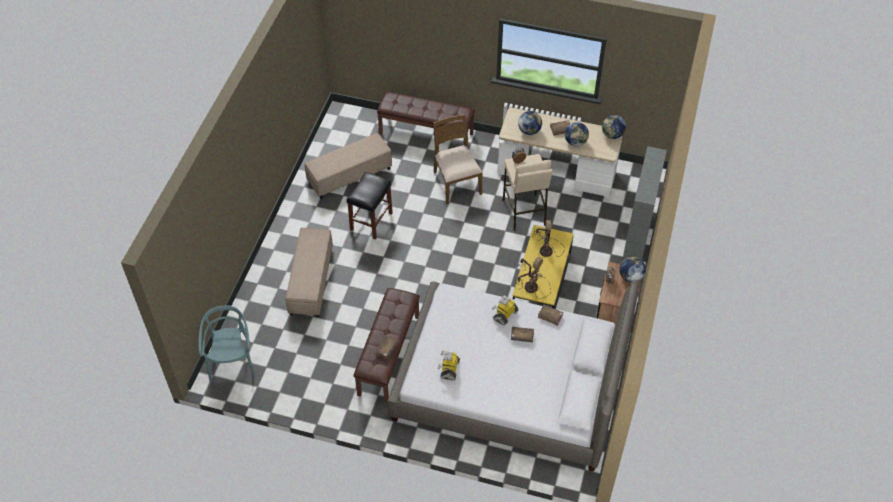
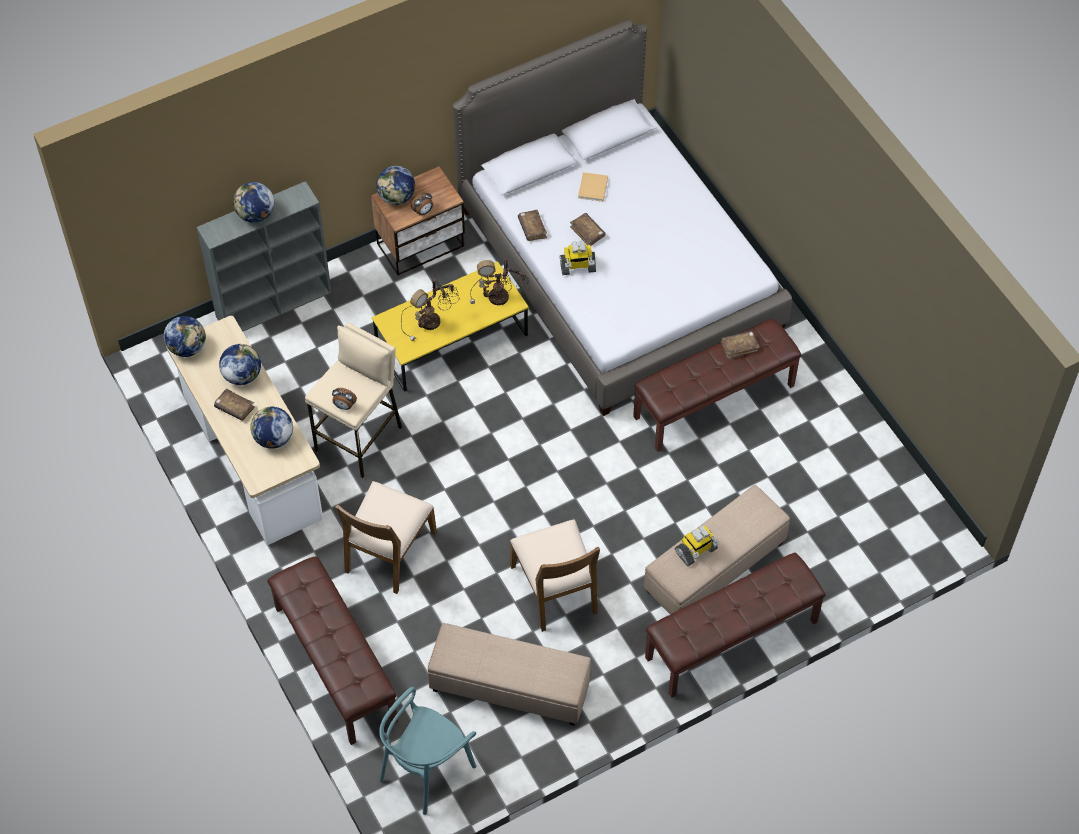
camera: 135 degrees left, 5 degrees up
(232, 362) = (904, 539): turquoise chair -> turquoise chair (426, 770)
(274, 258) = (731, 640): none -> brown bench
(371, 221) = (555, 589): black stool -> brown chair
(449, 369) = (701, 261): toy robot -> toy robot (696, 551)
(548, 363) = (592, 189): none -> beige book
(651, 173) = (255, 215): none -> globe

